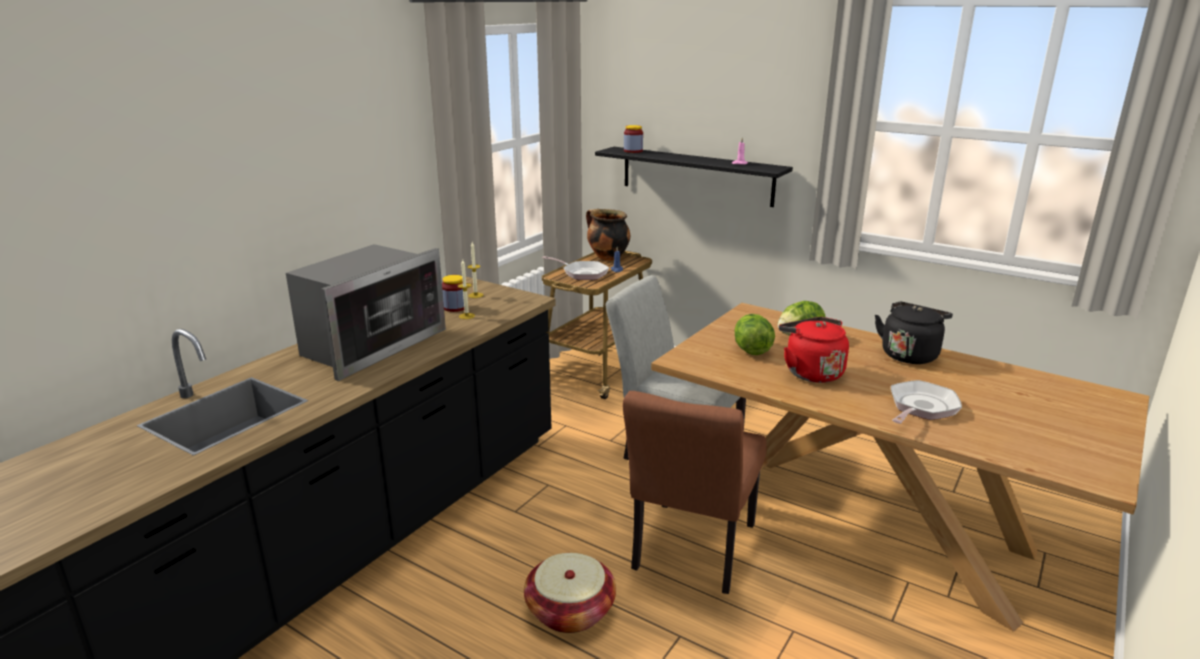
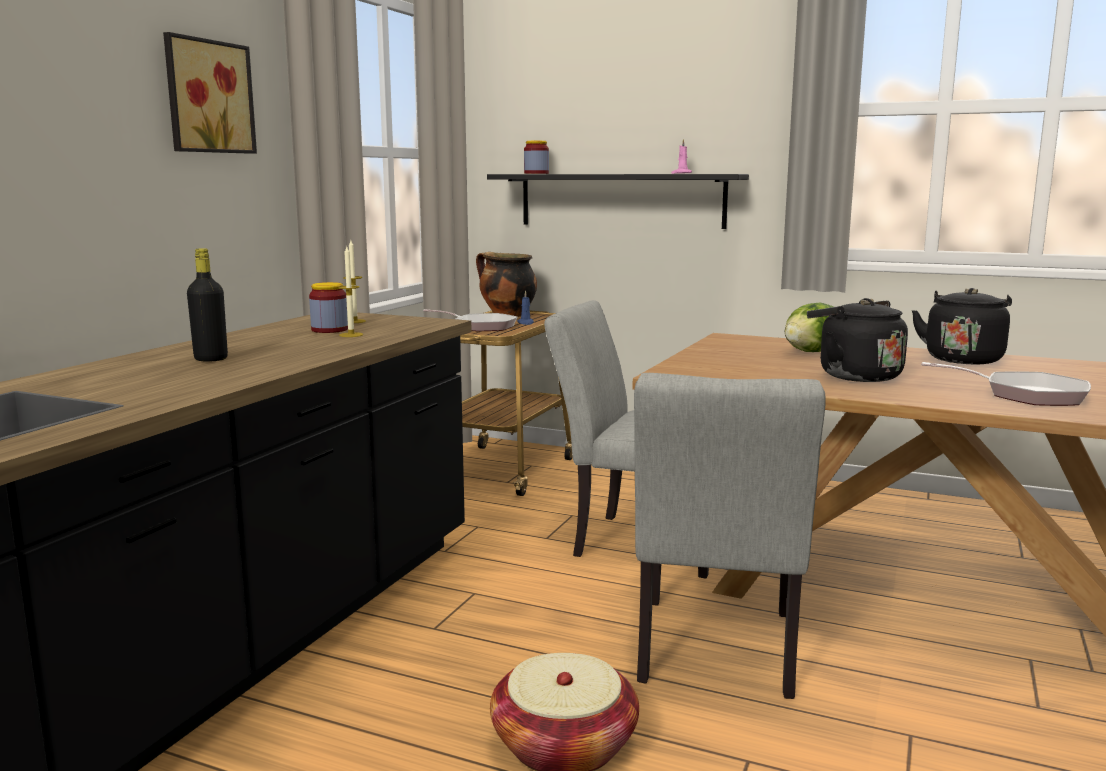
camera: 10 degrees left, 10 degrees down
(370, 345) = (211, 359): microwave -> black bottle
(375, 141) = (206, 97): none -> picture
(690, 553) = (715, 654): brown chair -> grey chair
(751, 350) = (760, 363): lettuce -> none
(810, 372) = (854, 376): red kettle -> black kettle
(921, 408) = (1026, 395): frying pan -> frying pan turned 90 degrees clockwise

